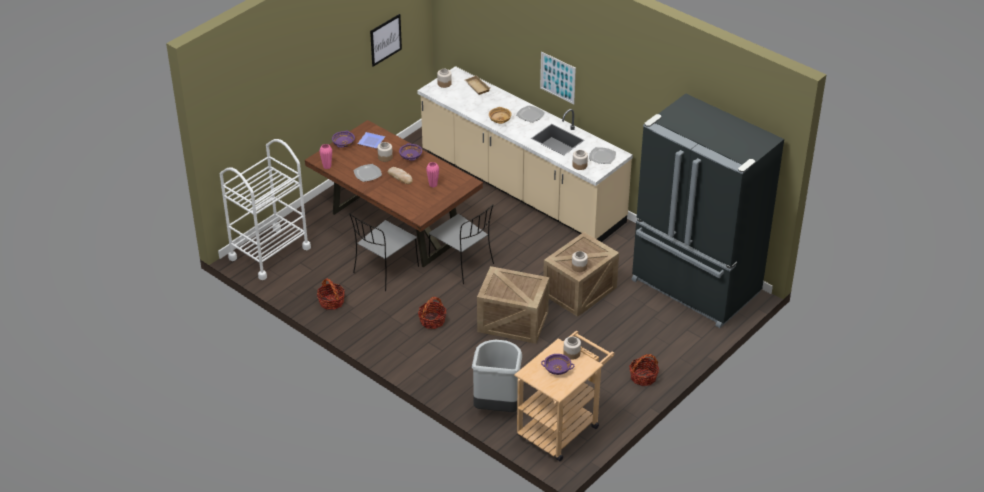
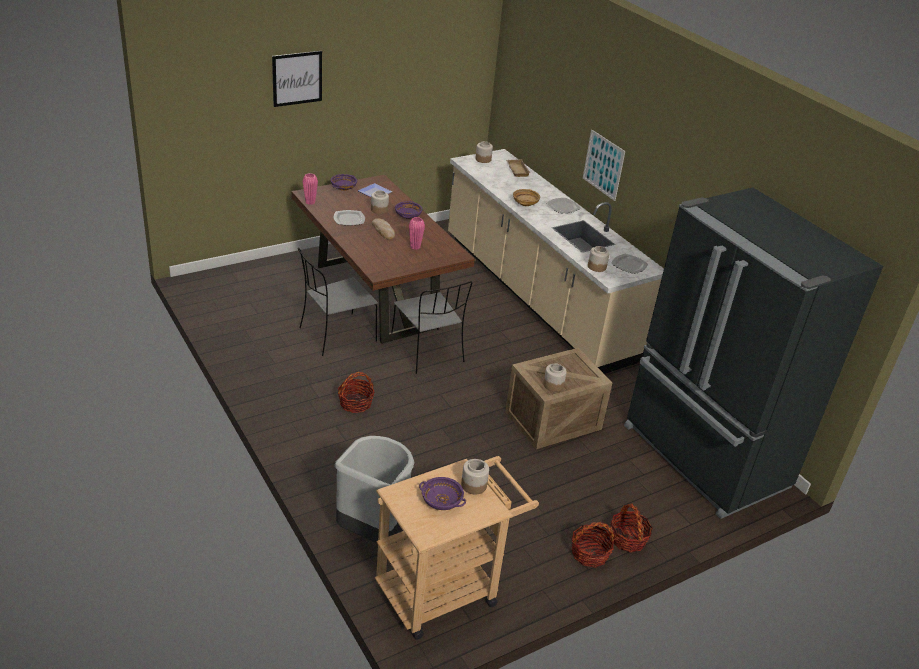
camera: 15 degrees right, 5 degrees down
(269, 253) = (225, 285): white cart -> none
(331, 302) = (254, 350): basket -> basket (627, 539)
(385, 40) = (428, 92): picture -> picture (297, 78)
(511, 322) = (450, 432): crate -> none

